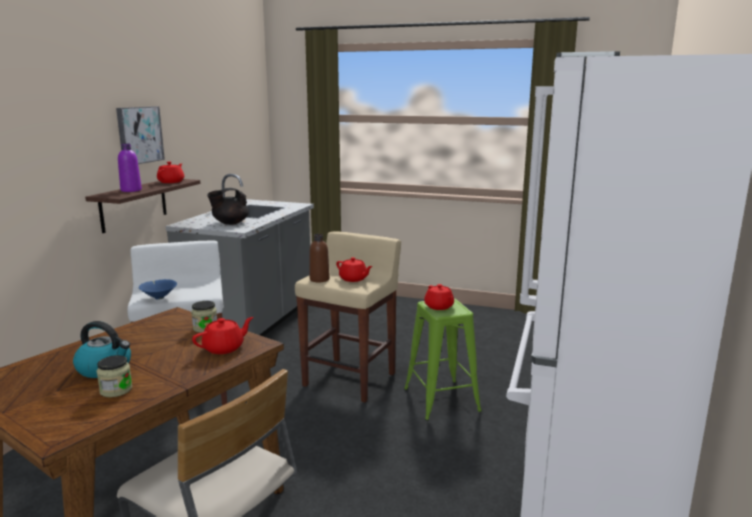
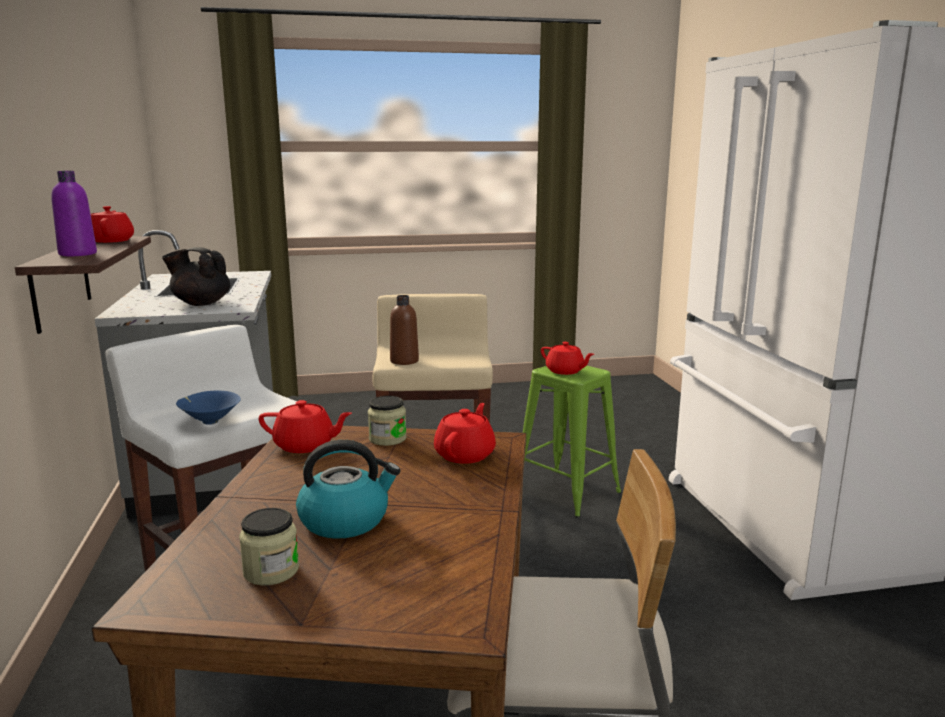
camera: 30 degrees left, 0 degrees up
(116, 390) = (423, 540): jar -> jar (271, 571)
(139, 135) = (53, 160): picture -> none
(230, 223) = (201, 303): black teapot -> black teapot turned 75 degrees clockwise
(353, 279) = (447, 354): red teapot -> red teapot (305, 445)

